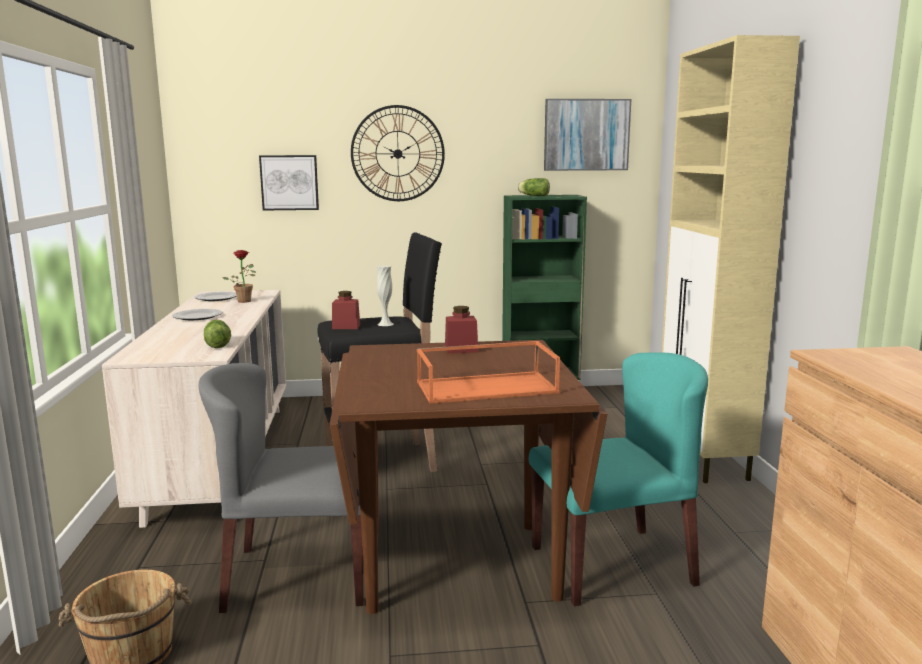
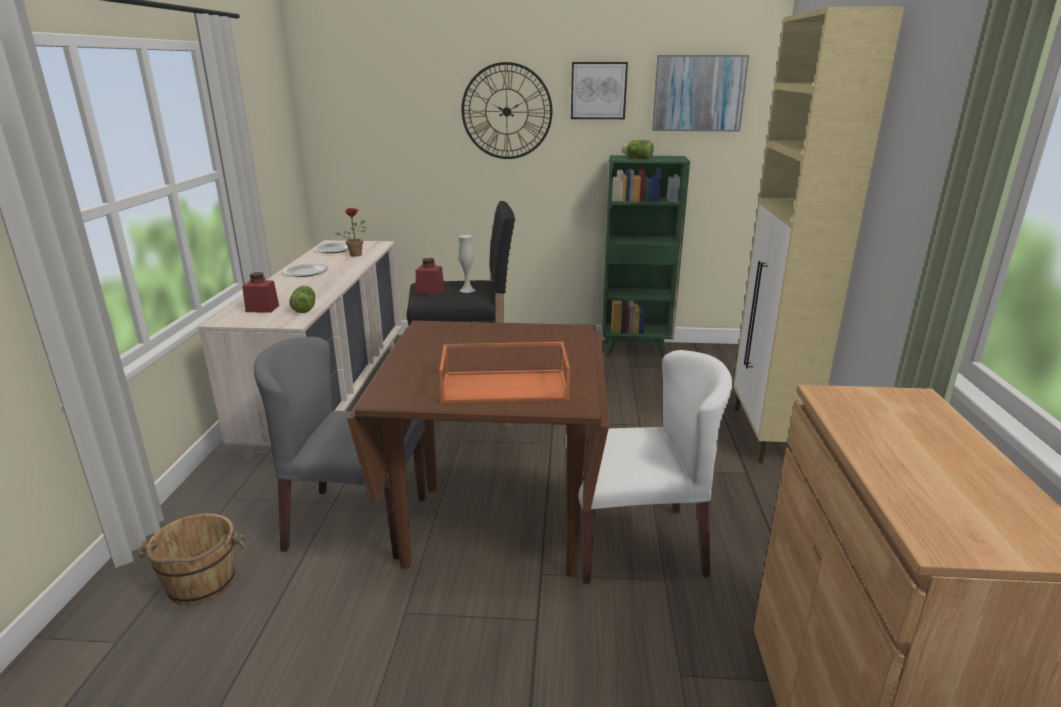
camera: 10 degrees right, 10 degrees up
(289, 182) = (405, 139): picture -> picture (598, 90)
(461, 349) = (509, 333): red jar -> red jar (262, 308)
(613, 565) = (635, 544): turquoise chair -> white chair

